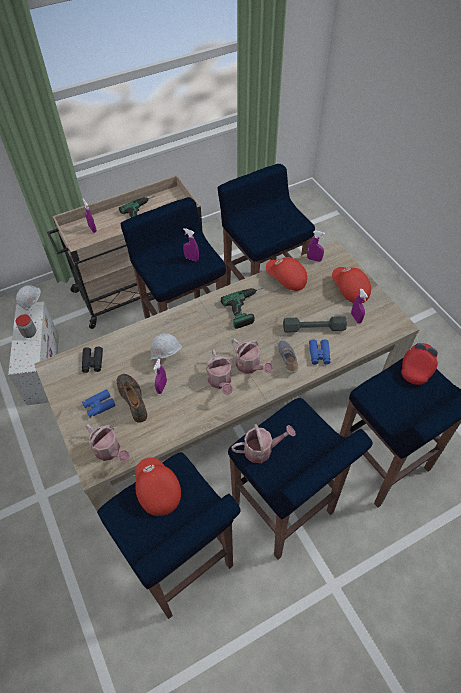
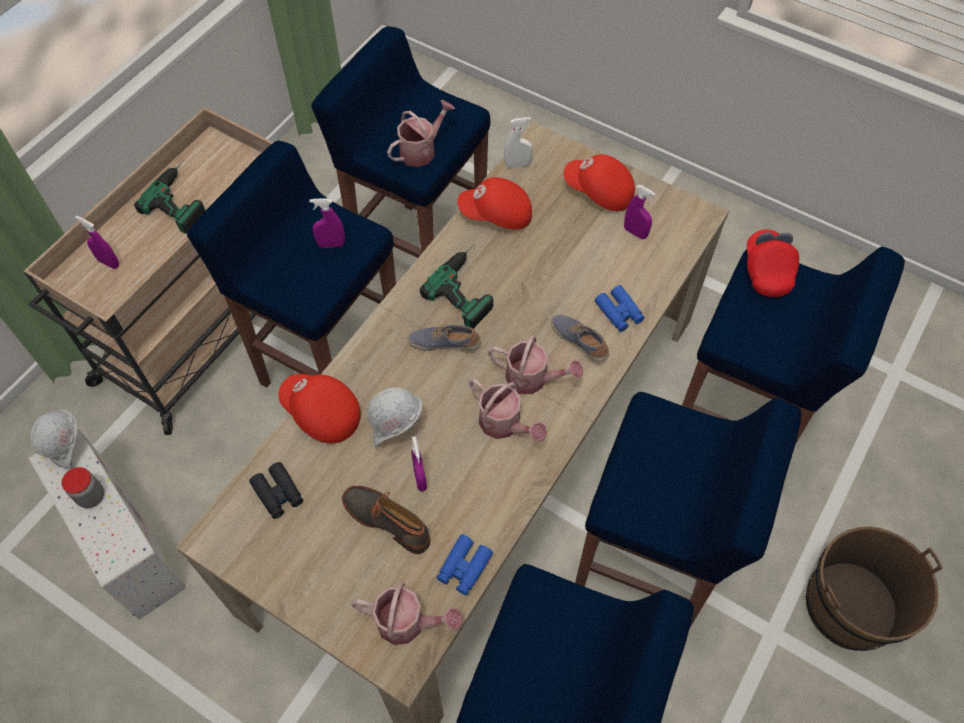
camera: 30 degrees left, 5 degrees up
(99, 405) = (339, 559): blue binoculars -> blue binoculars (464, 567)
(157, 490) = (529, 643): red cap -> red cap (321, 414)
(217, 329) = (444, 343): none -> shoe
(262, 449) = (638, 497): watering can -> watering can (421, 150)
(314, 259) = (517, 165): purple spray bottle -> white spray bottle
(314, 328) = (586, 275): grey dumbbell -> none
(389, 597) = (849, 606): none -> brown bucket

